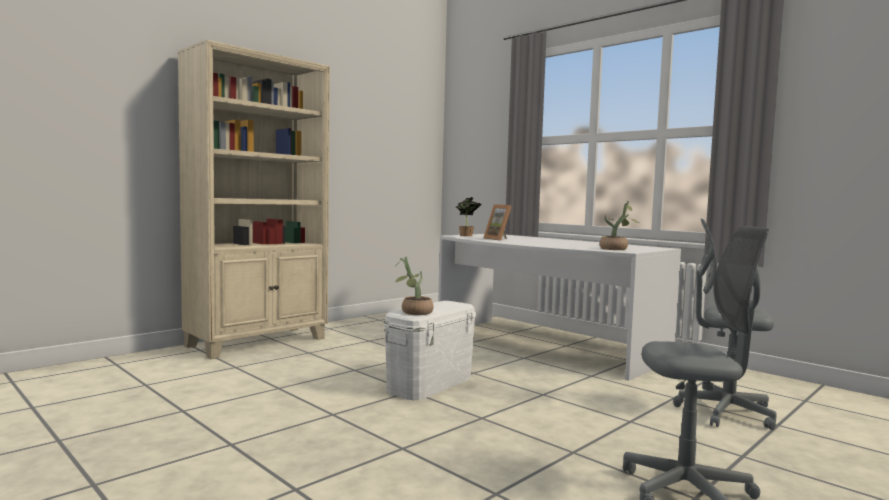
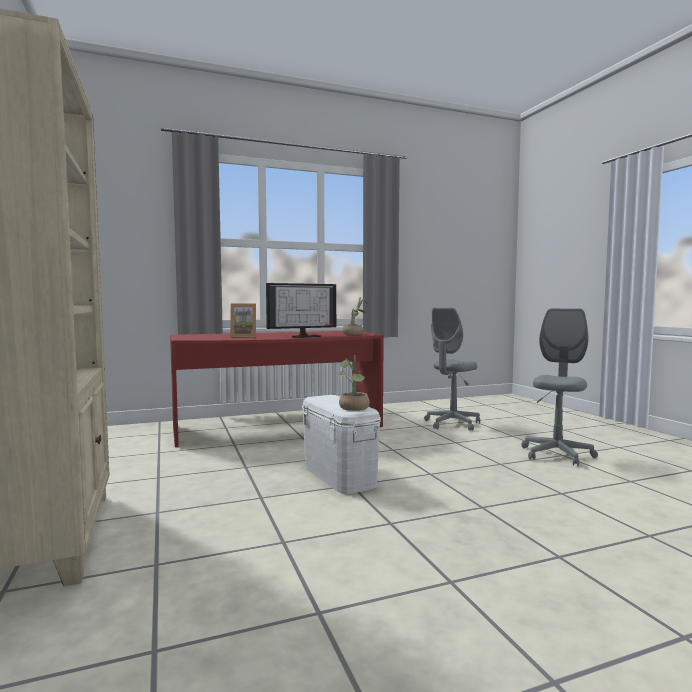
camera: 65 degrees left, 0 degrees up
(467, 236) = (192, 338): potted plant -> none
(542, 346) = (278, 427): white desk -> red desk
(545, 244) = (305, 336): none -> monitor

